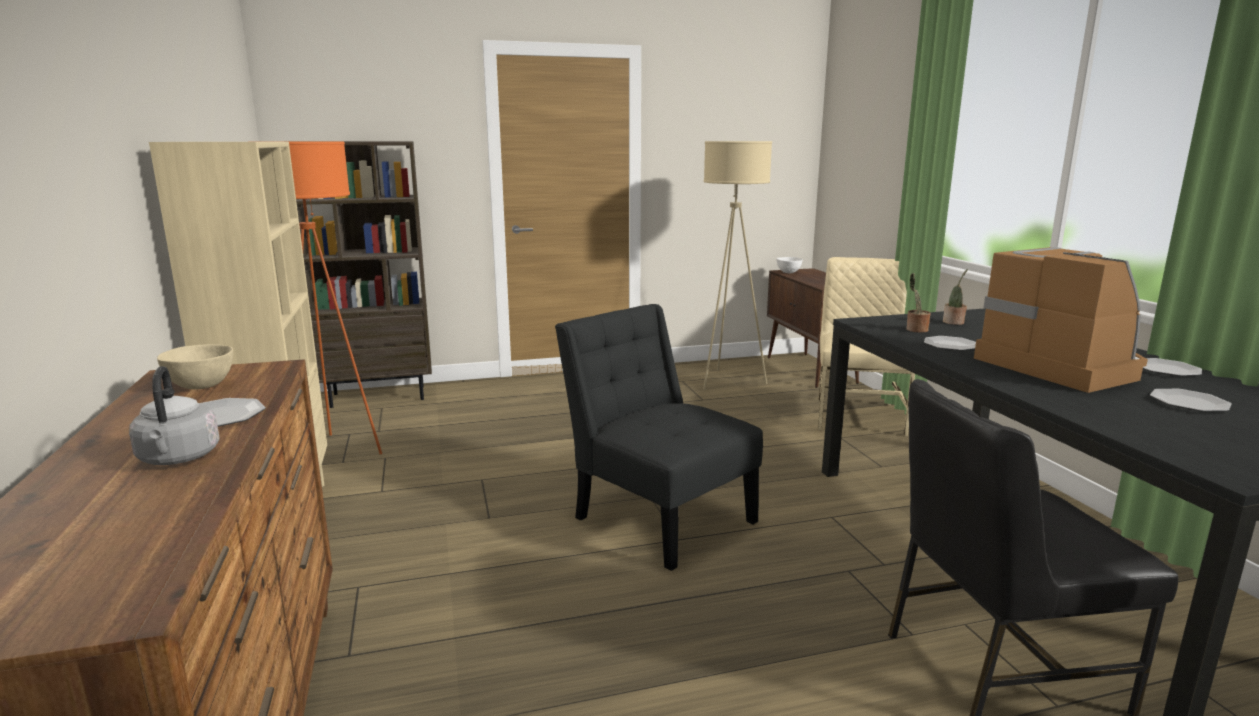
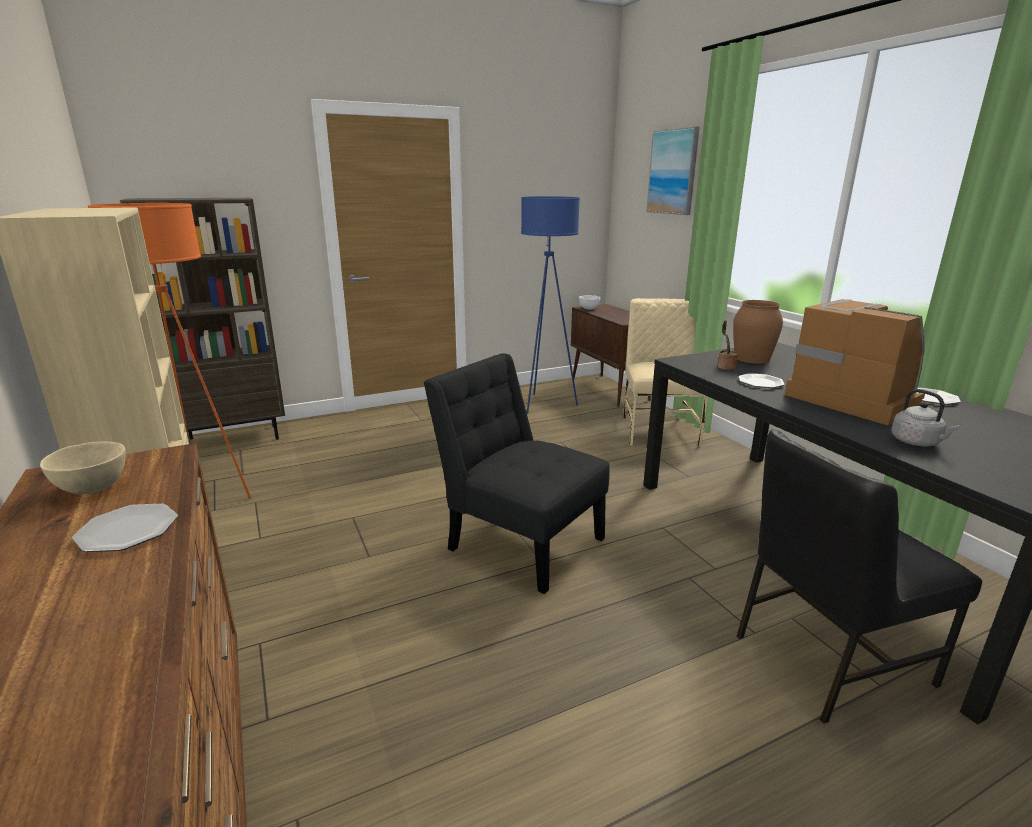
camera: 10 degrees left, 5 degrees up
(178, 459) = (99, 597): grey kettle -> grey kettle (917, 442)
(728, 381) = (545, 404): beige floor lamp -> blue floor lamp
(886, 112) = (673, 172): none -> picture
(954, 322) = (751, 358): potted plant -> brown vase
(1189, 403) = (966, 431): plate -> none

